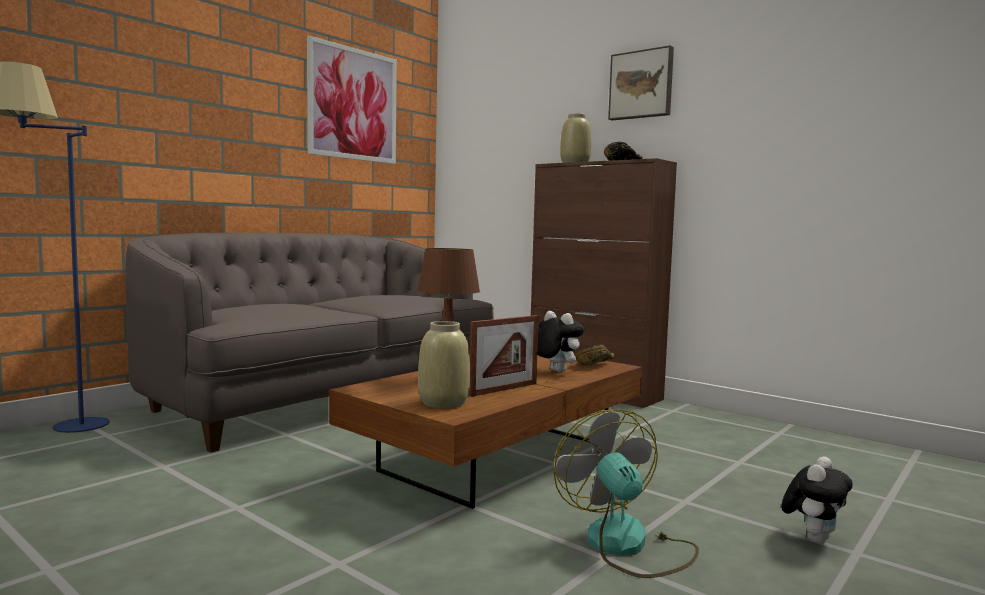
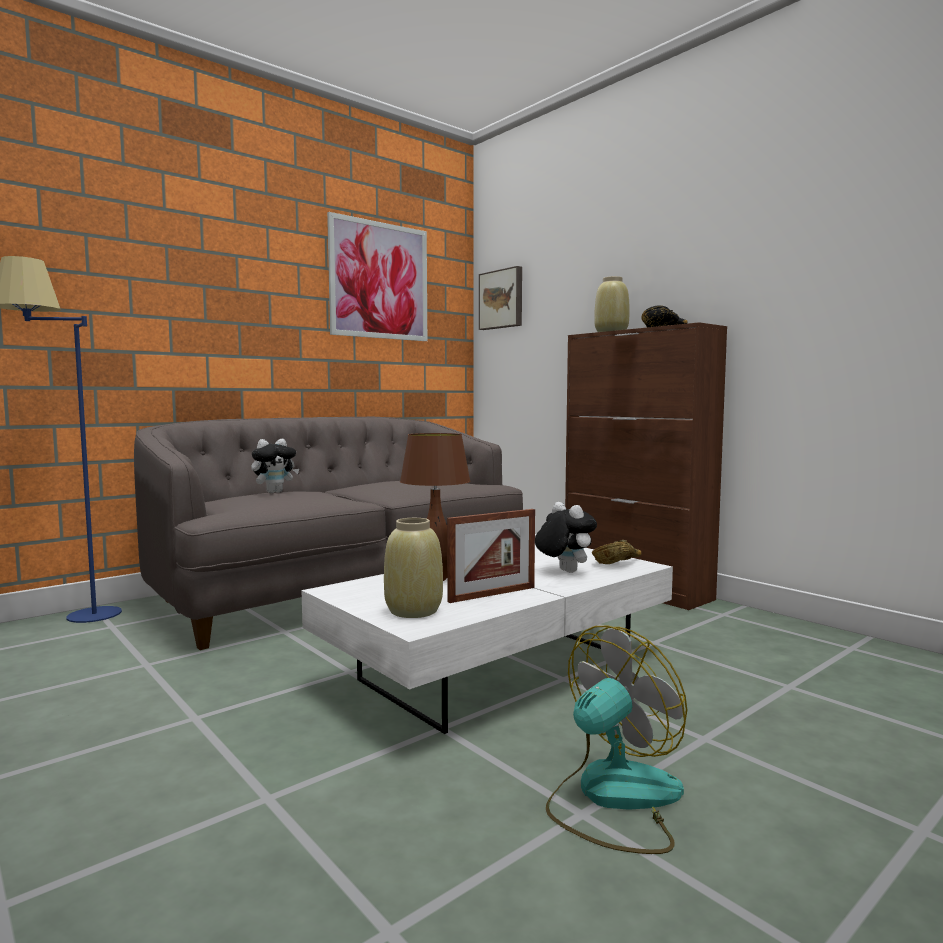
camera: 10 degrees right, 0 degrees up
(498, 457) = (498, 667): brown coffee table -> white coffee table
(627, 546) = (613, 798): fan -> fan turned 60 degrees clockwise
(641, 85) = (686, 239): picture -> picture (502, 299)
(813, 538) = (864, 804): plush toy -> plush toy (274, 492)

